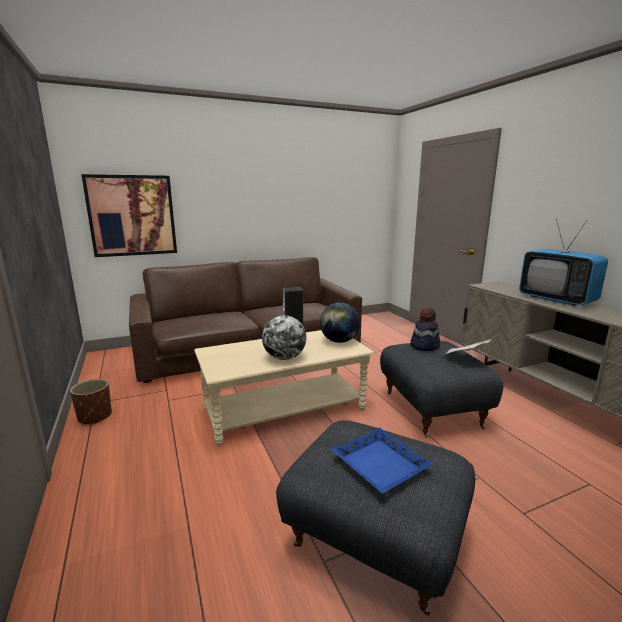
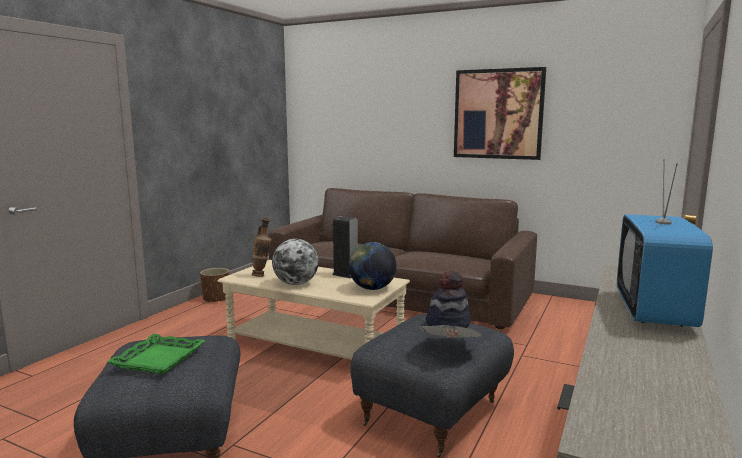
camera: 50 degrees right, 5 degrees down
(132, 215) = (335, 137): picture -> picture (498, 114)
(238, 362) = (262, 275): none -> vase
(379, 465) = (158, 359): blue tray -> green tray

